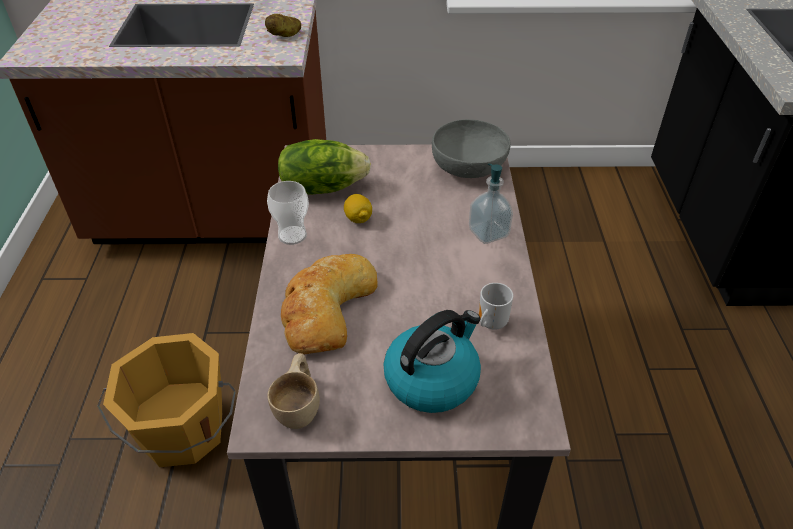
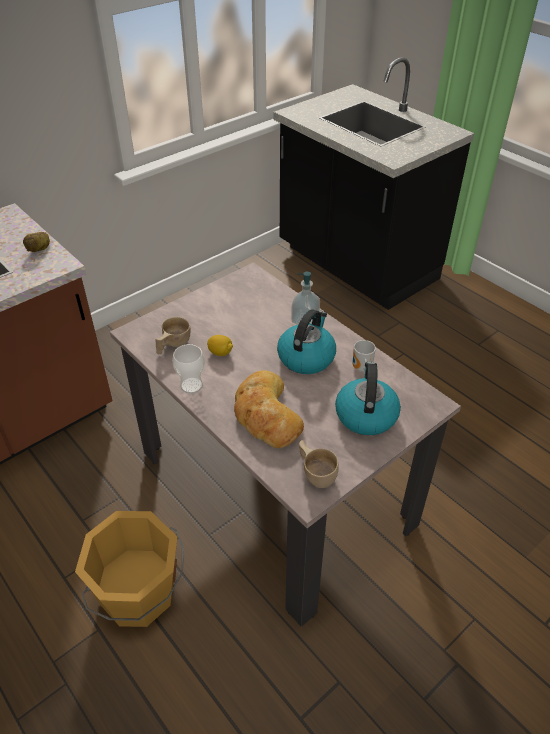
camera: 40 degrees left, 0 degrees up
(322, 187) = (172, 345): lettuce -> beige cup
(441, 273) = (306, 357): none -> kettle
(469, 166) = (249, 286): grey bowl -> none

